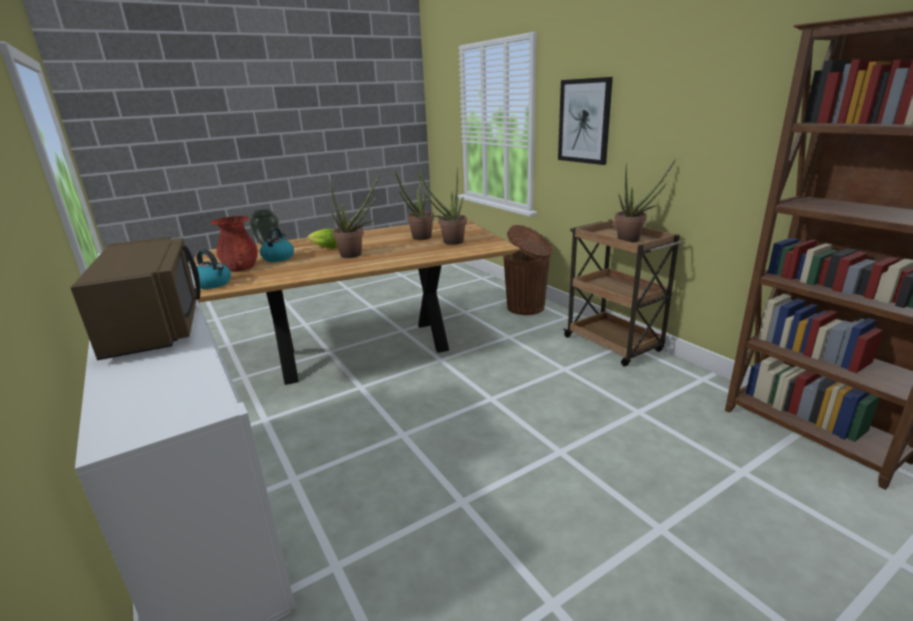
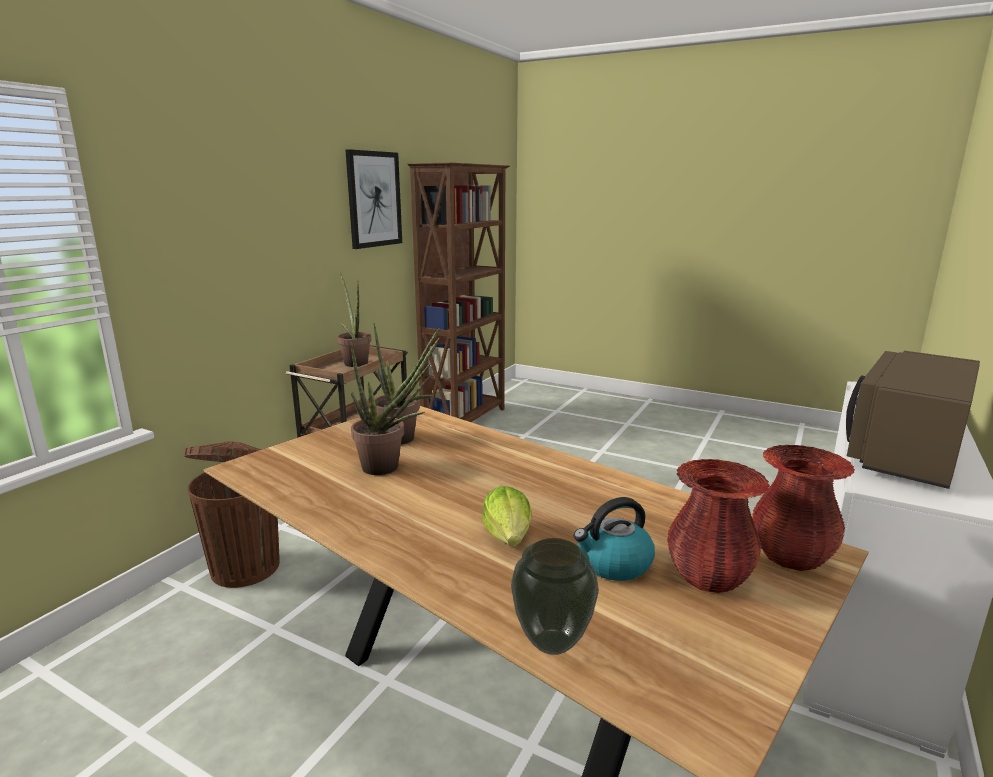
camera: 120 degrees left, 5 degrees down
(213, 284) = (791, 556): kettle -> red vase
(356, 254) = (519, 489): potted plant -> none
(584, 121) = (219, 249): picture -> picture (374, 199)

